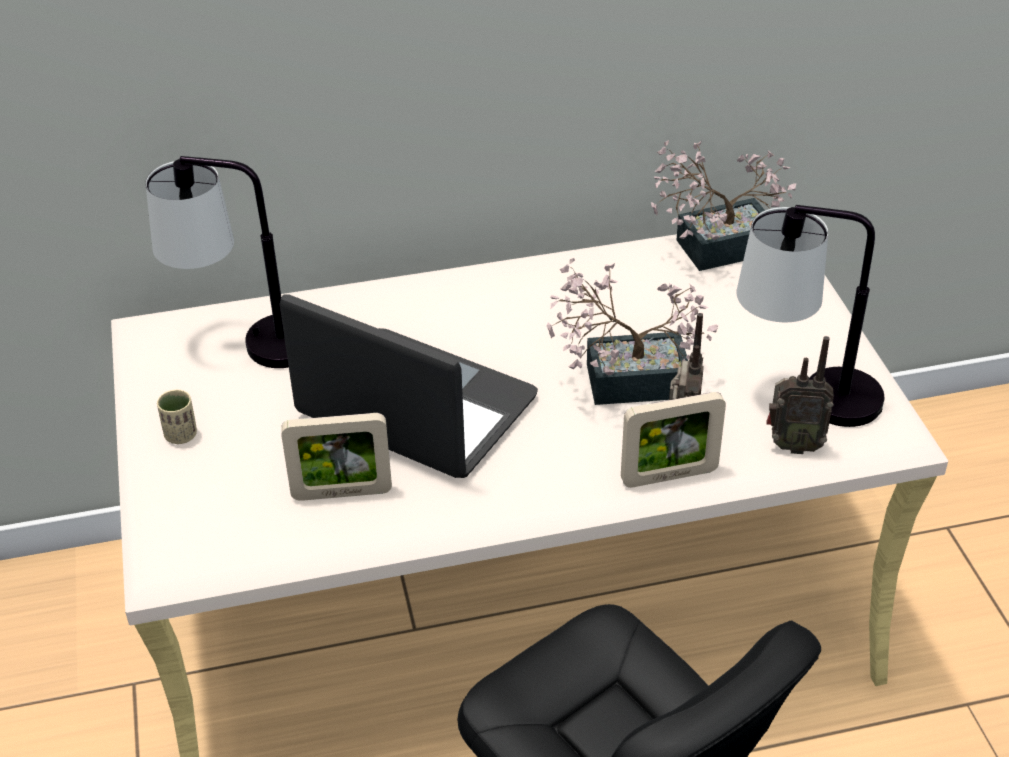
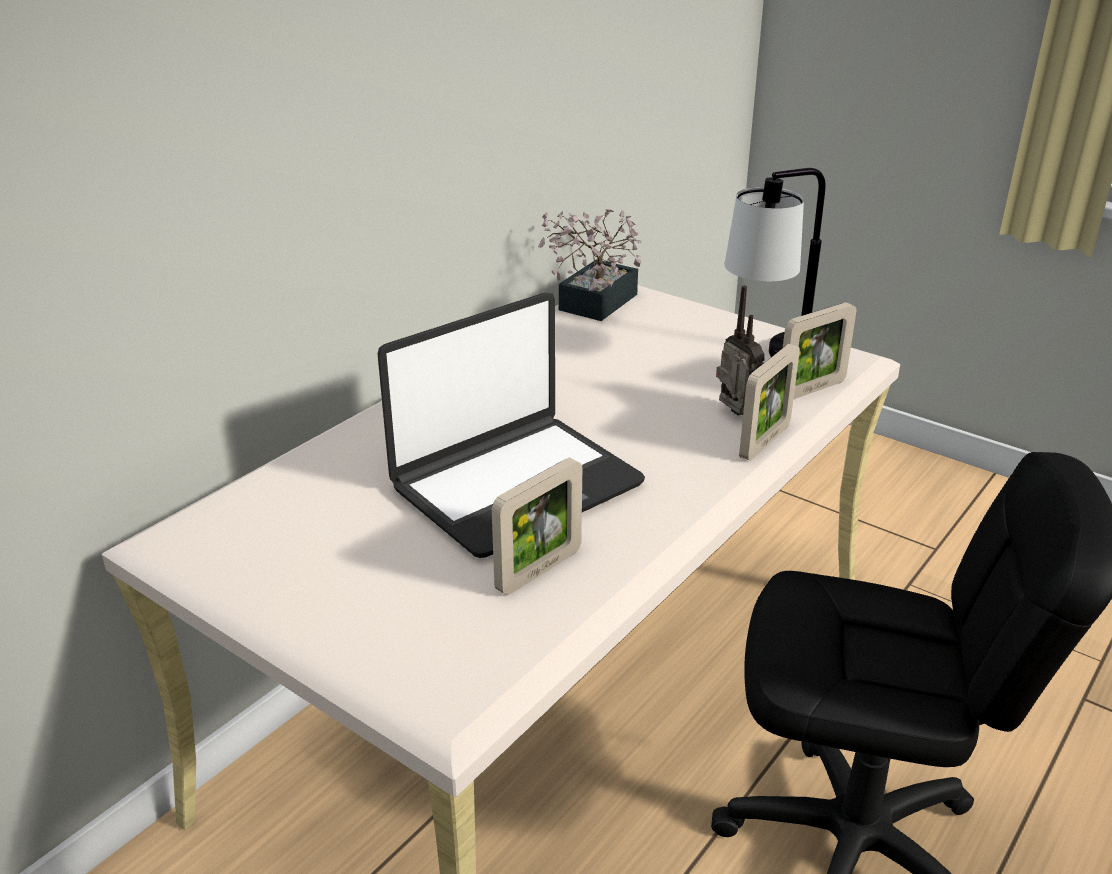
camera: 40 degrees left, 10 degrees down
(181, 435) = (320, 602): beige cup -> none
(247, 344) = (291, 506): table lamp -> none
(415, 409) = (515, 485): laptop -> laptop turned 150 degrees clockwise
(623, 381) = (647, 401): potted plant -> none
(793, 445) = (811, 390): radio -> picture frame

